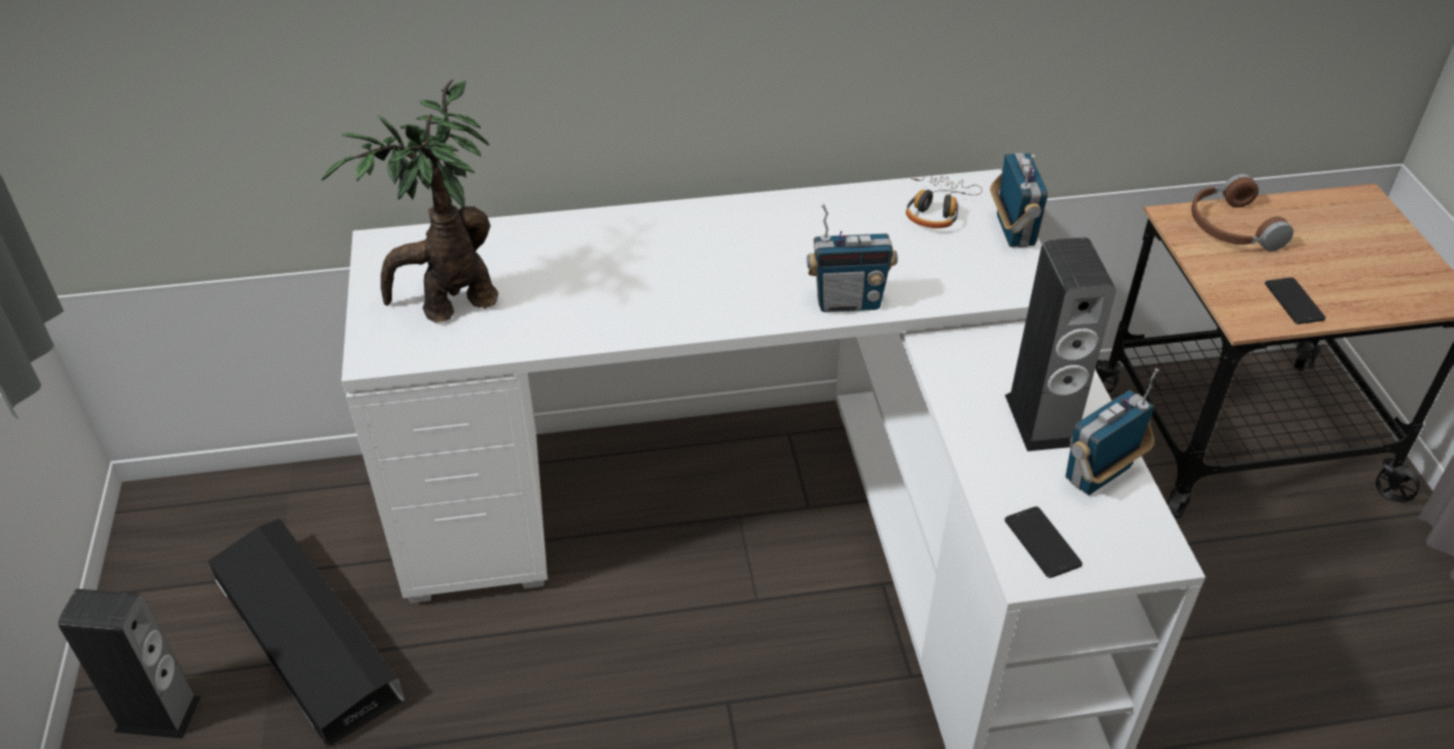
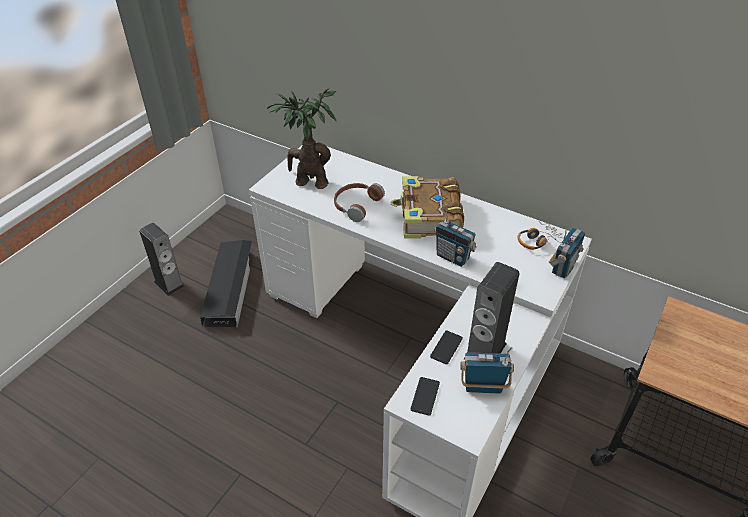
camera: 40 degrees right, 0 degrees up
(736, 258) = (428, 217): none -> book
(1230, 227) = (704, 329): brown headphones -> brown headphones (356, 205)
(1294, 301) = (696, 381): phone -> phone (446, 347)

